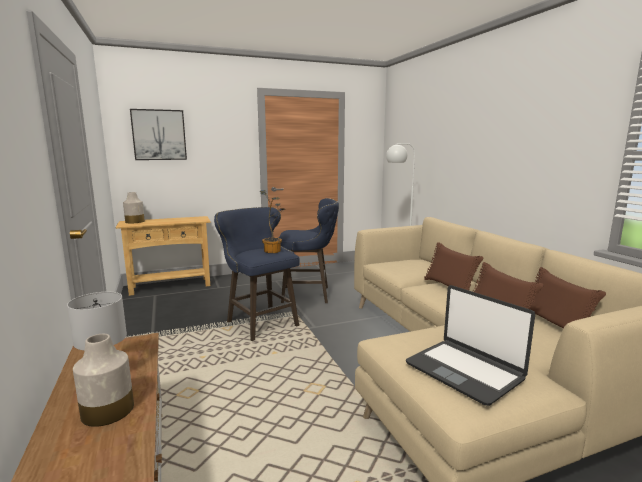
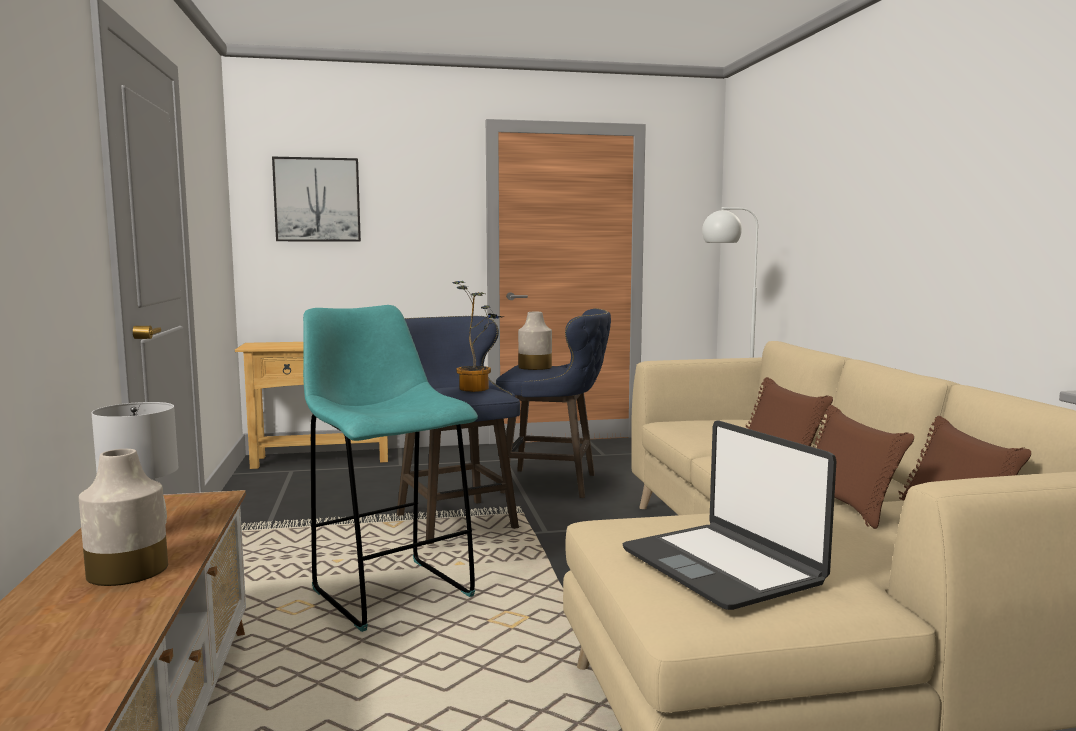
camera: 10 degrees right, 5 degrees down
(134, 221) = (268, 344): beige vase -> beige vase (534, 367)
(240, 375) = (390, 591): none -> turquoise stool

